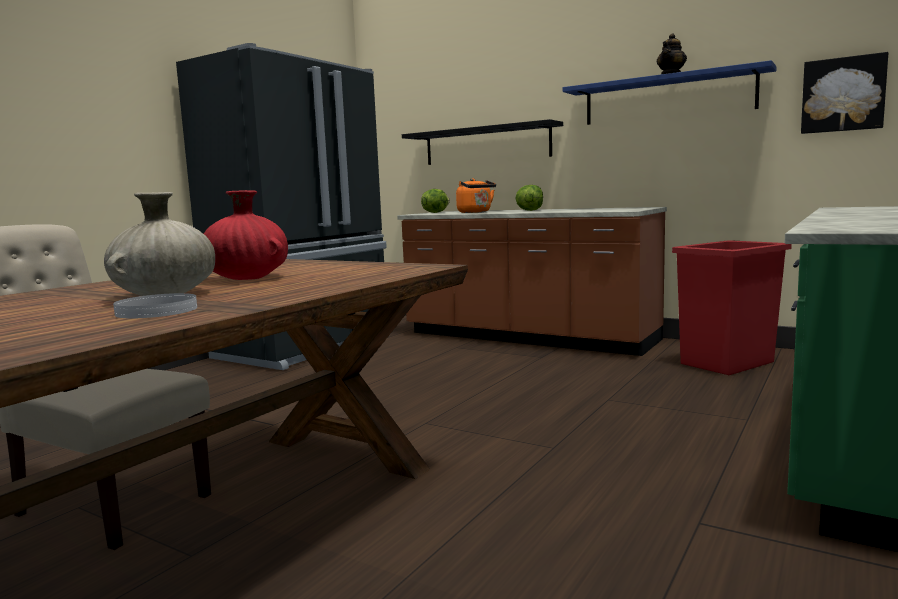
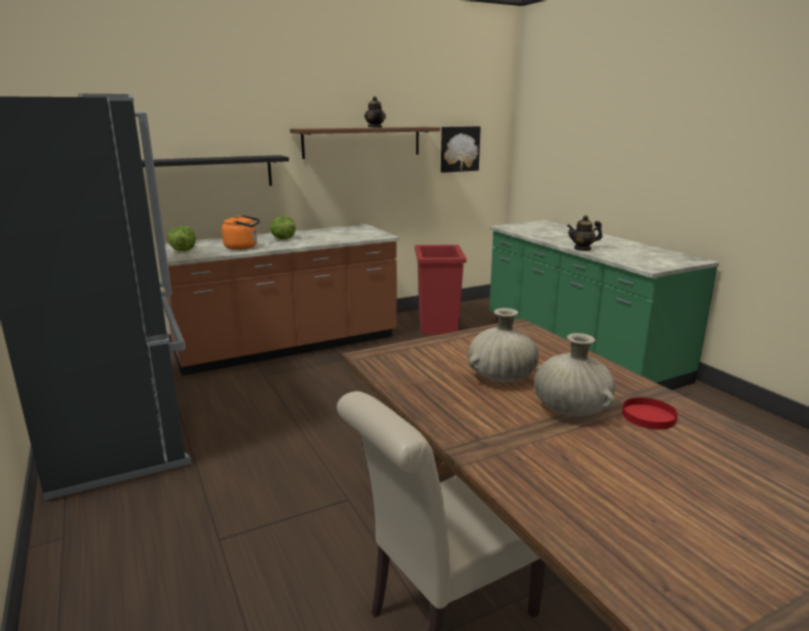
camera: 60 degrees left, 10 degrees up
(157, 310) = (648, 416): white plate -> red plate
(247, 278) = (501, 377): red vase -> beige vase
(667, 98) = (362, 142): blue shelf -> brown shelf
(829, 218) = (582, 249): none -> teapot

